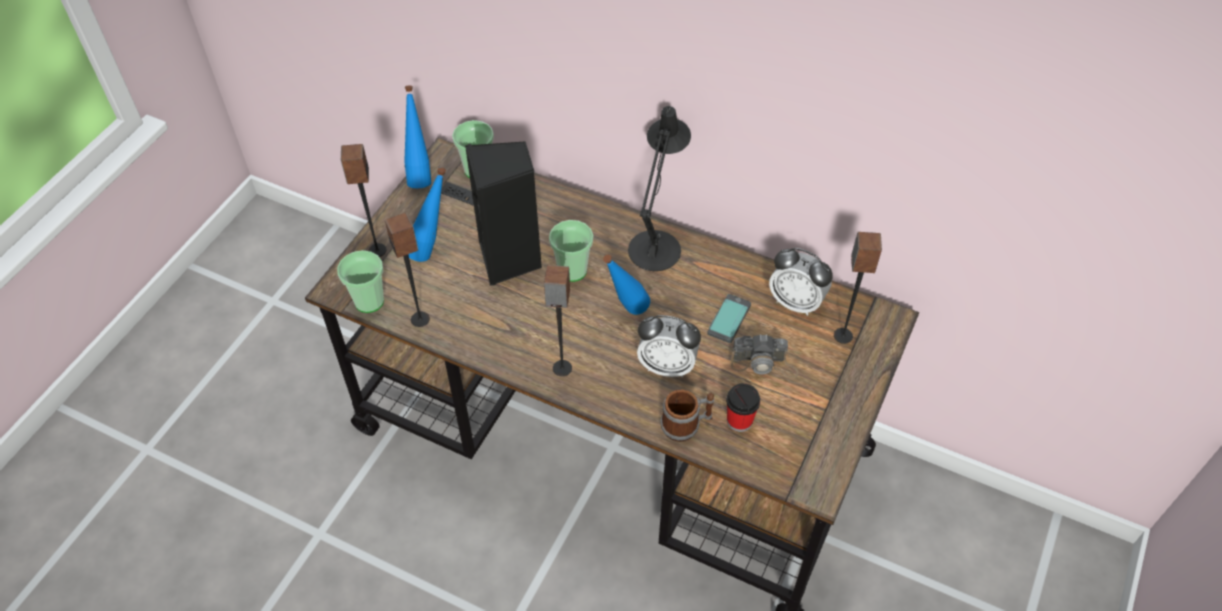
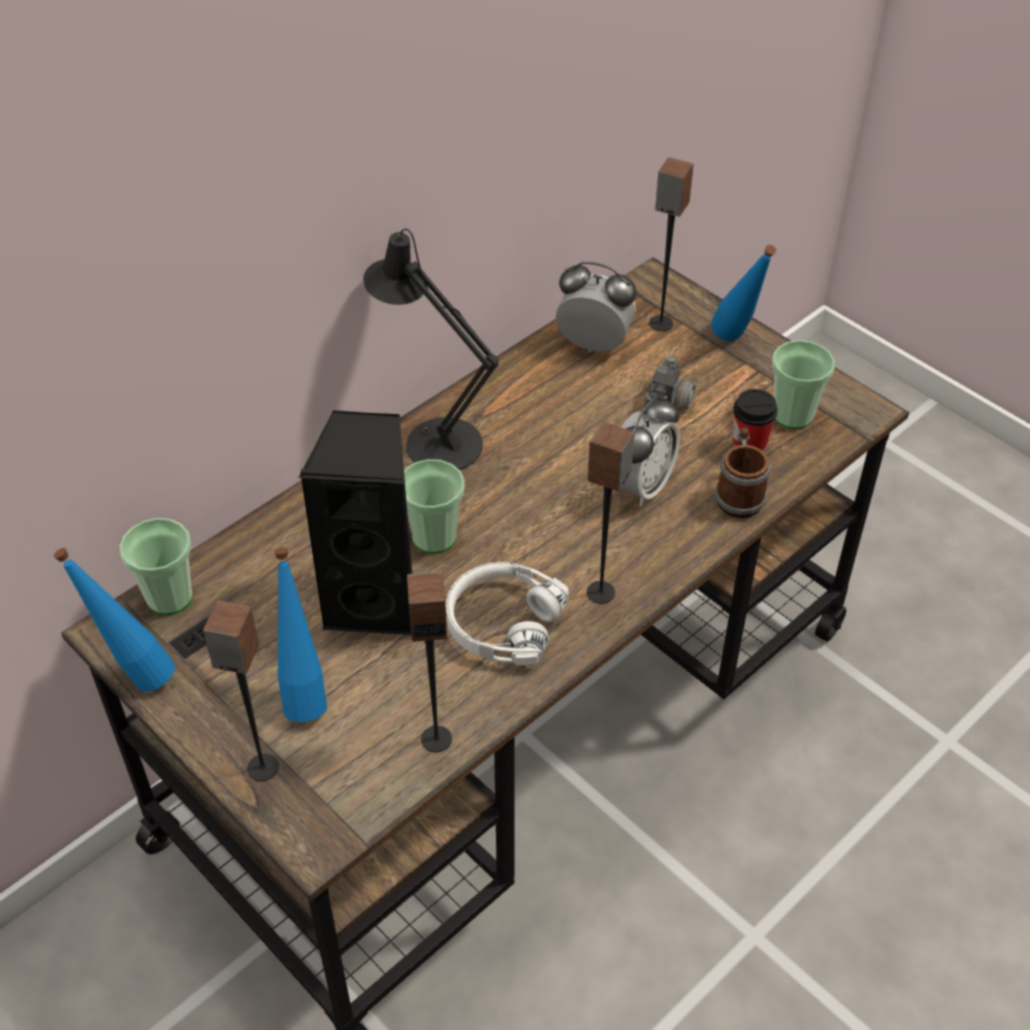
camera: 70 degrees left, 5 degrees down
(369, 301) = (366, 801): cup -> cup (792, 415)
(517, 324) = (502, 622): none -> white headphones
(625, 313) = (538, 503): blue bottle -> blue bottle (736, 343)
(728, 319) = (592, 409): phone -> none
(796, 302) = (594, 345): alarm clock -> alarm clock turned 120 degrees counterclockwise

